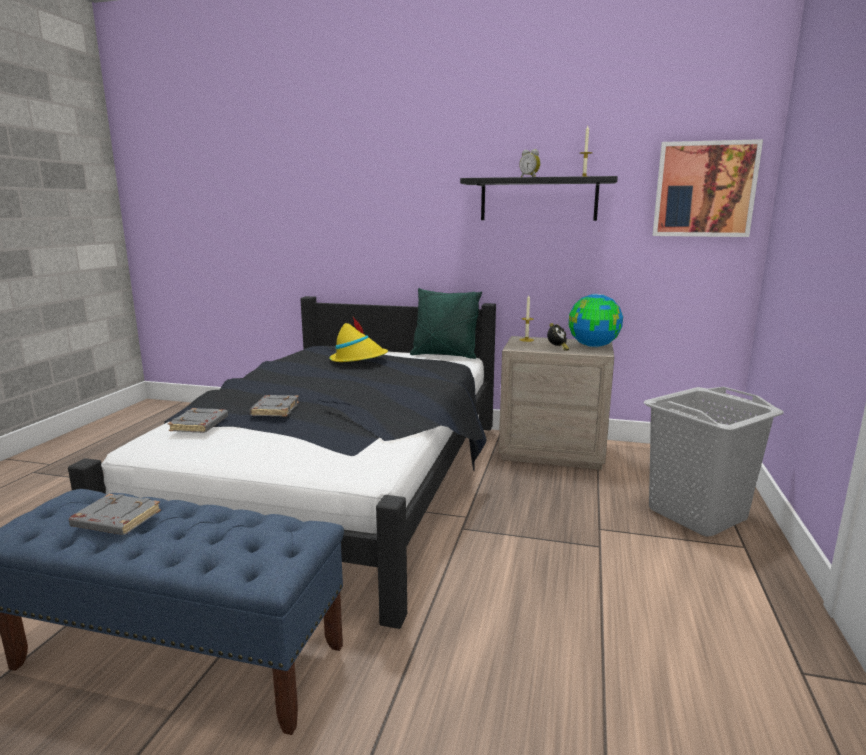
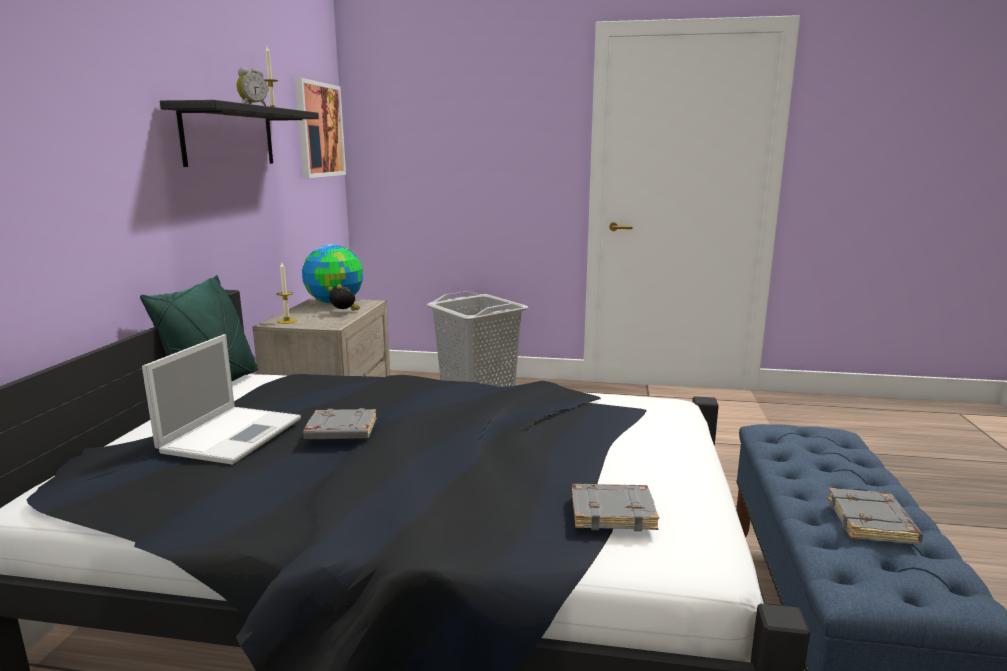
camera: 95 degrees left, 0 degrees up
(274, 410) = (530, 463): grey book -> grey book (340, 431)
(358, 359) = (233, 434): yellow hat -> laptop

